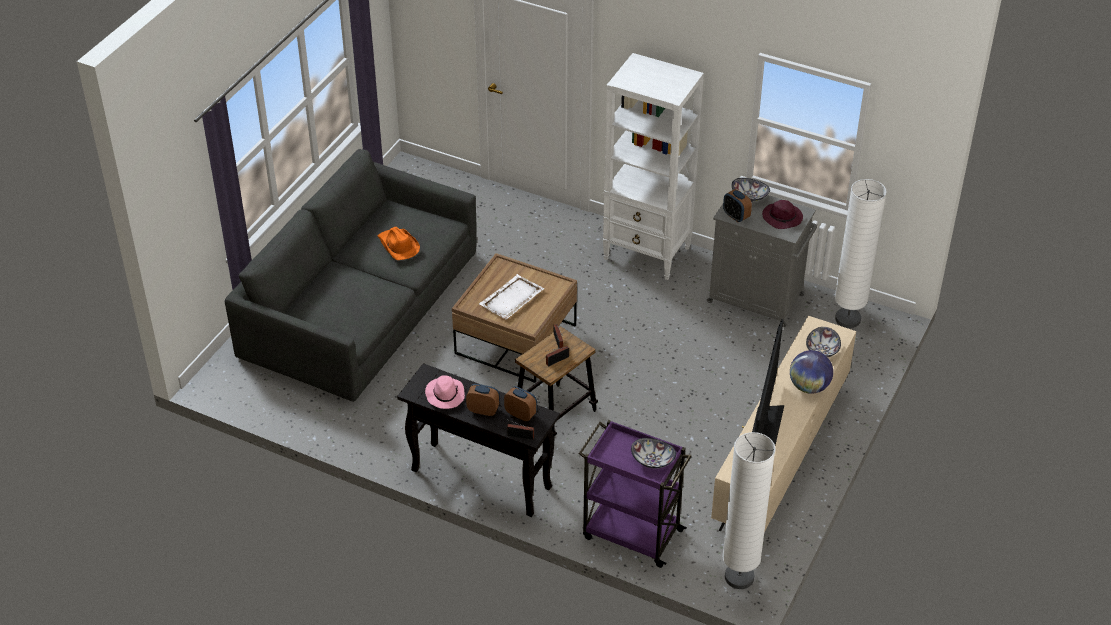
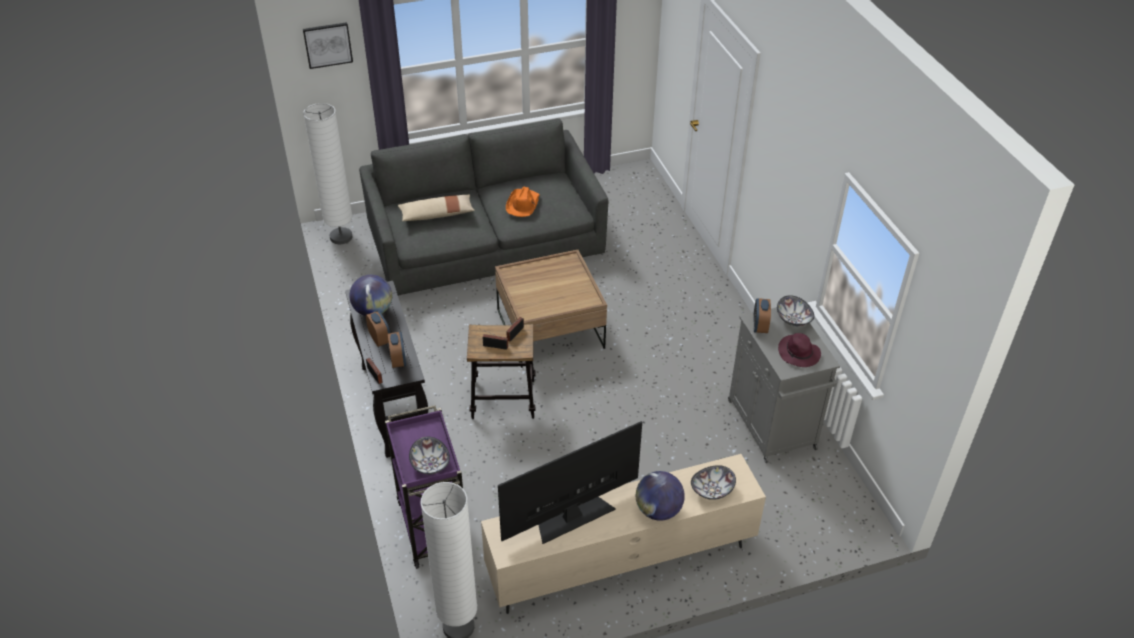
camera: 45 degrees right, 0 degrees up
(175, 184) = (328, 44): none -> picture
(339, 299) = (437, 214): none -> beige pillow
(445, 395) = (373, 311): pink hat -> globe
(511, 299) = (543, 287): white tray -> none
(647, 254) = (730, 334): white bookcase -> none
(847, 319) = (831, 496): white floor lamp -> white floor lamp (341, 237)

